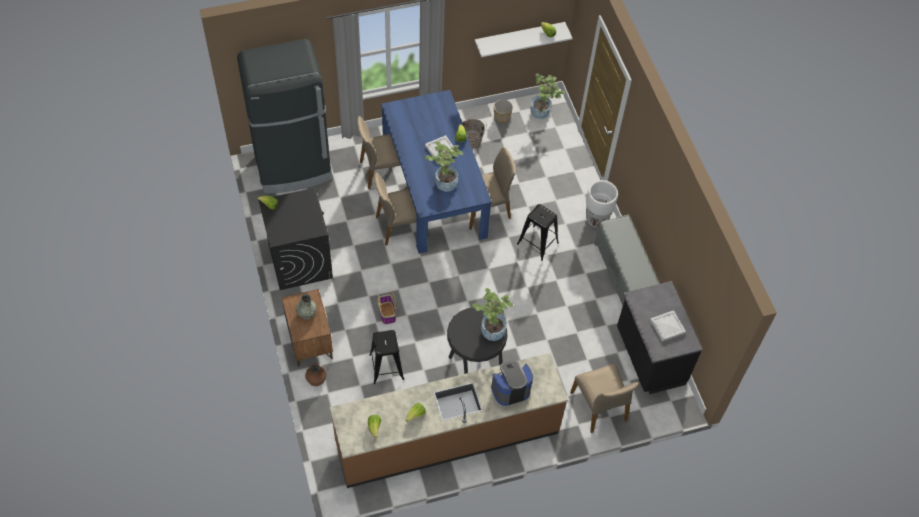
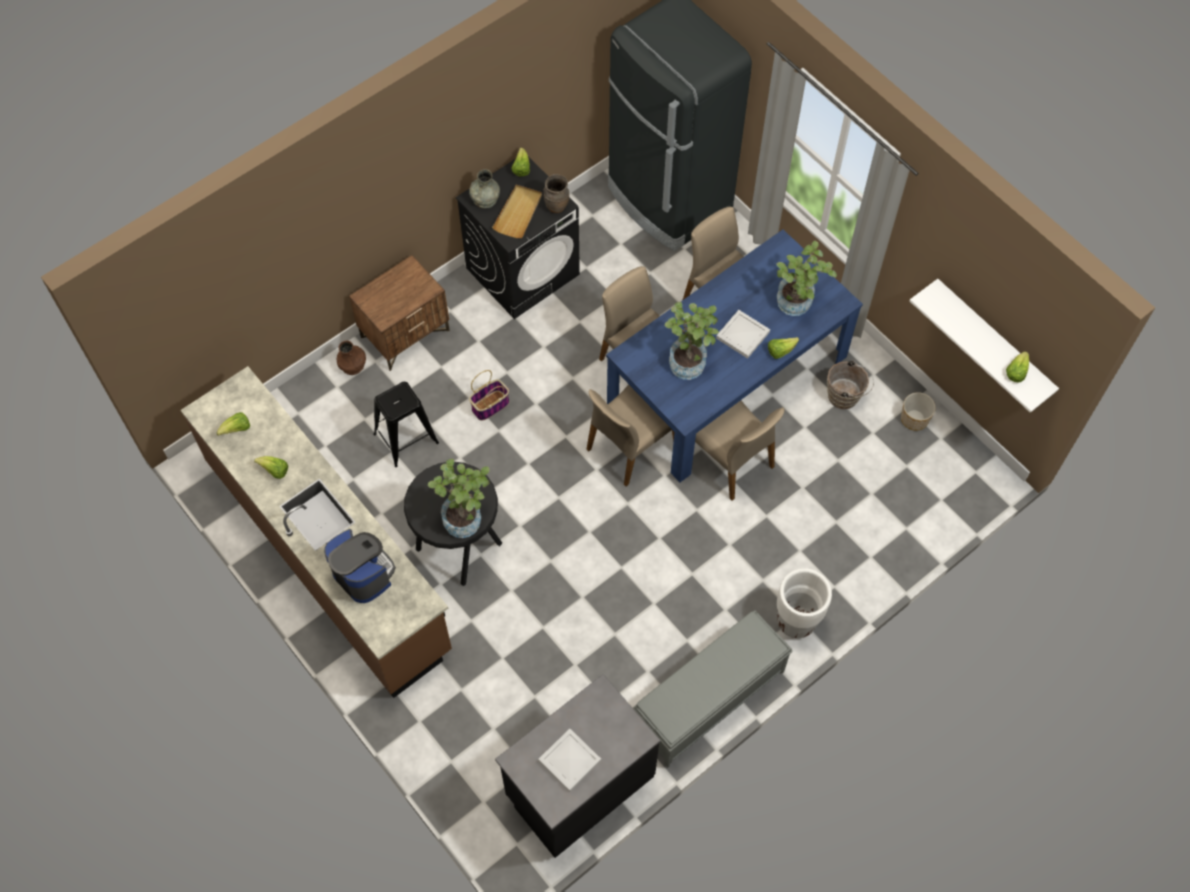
camera: 70 degrees right, 5 degrees up
(302, 219) = (518, 213): none -> beige tray
(306, 312) = (401, 292): grey vase -> grey vase (485, 198)
(308, 198) = (556, 206): none -> brown vase
(537, 243) = (706, 554): black stool -> none
(543, 111) = (960, 472): potted plant -> potted plant (796, 306)
(599, 406) = (461, 741): beige chair -> beige chair (630, 447)

